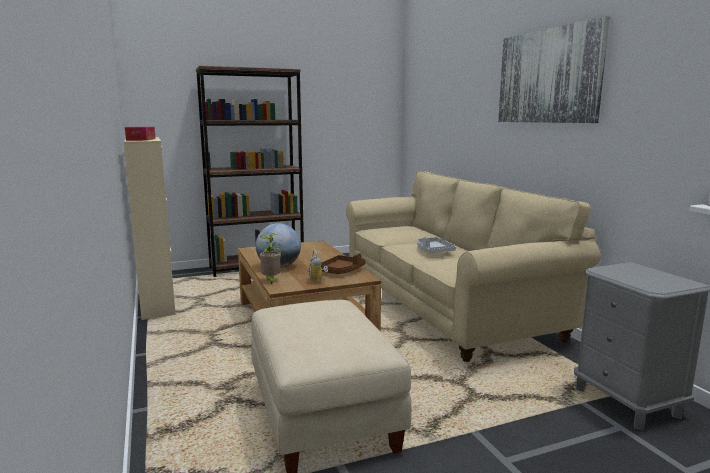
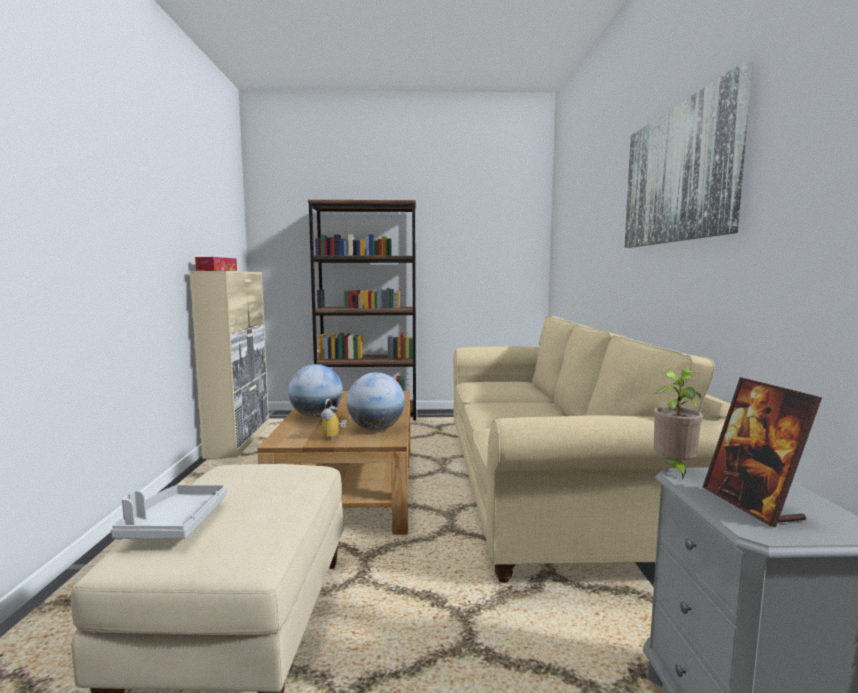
camera: 20 degrees right, 5 degrees down
(271, 280) = (283, 431): potted plant -> potted plant (673, 469)
(341, 271) = (376, 429): brown tray -> globe
(433, 251) = (517, 415): grey tray -> grey tray (174, 524)
(642, 279) = (751, 504): none -> picture frame

